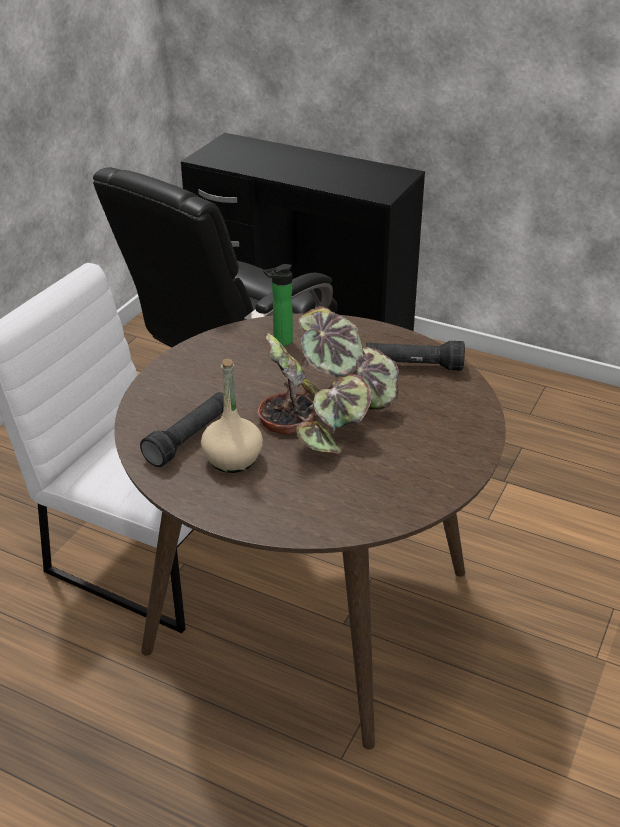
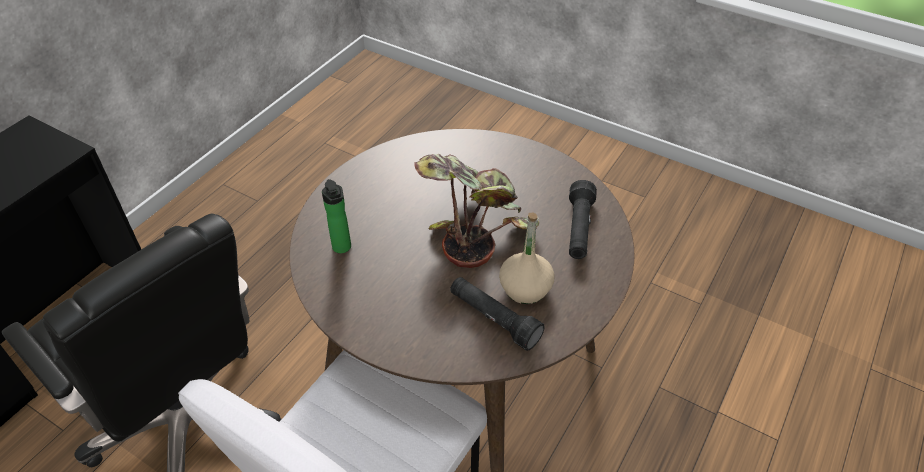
camera: 85 degrees left, 10 degrees up
(413, 366) = (403, 166): black flashlight -> black flashlight (579, 229)

